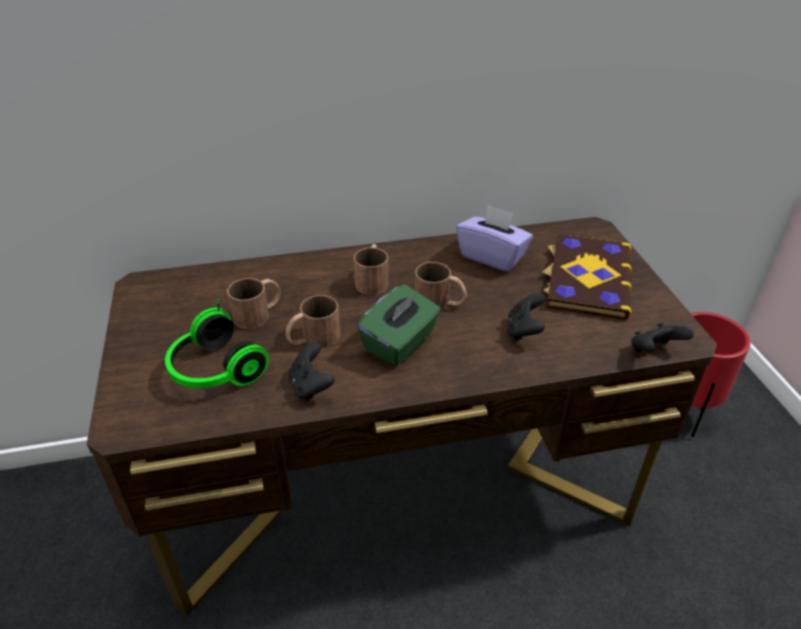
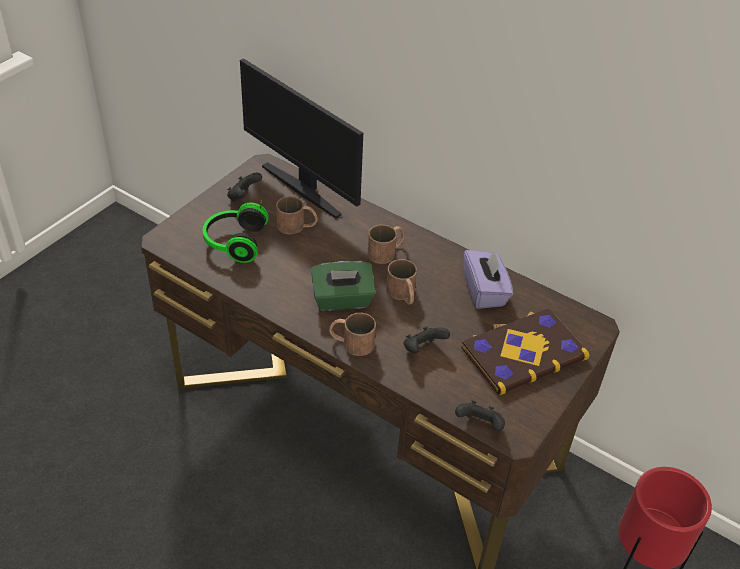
camera: 45 degrees right, 5 degrees up
(214, 279) = (303, 188): none -> monitor
(311, 386) = (265, 286): black game controller -> black game controller (243, 197)
(313, 338) = (302, 262): brown mug -> brown mug (351, 342)

